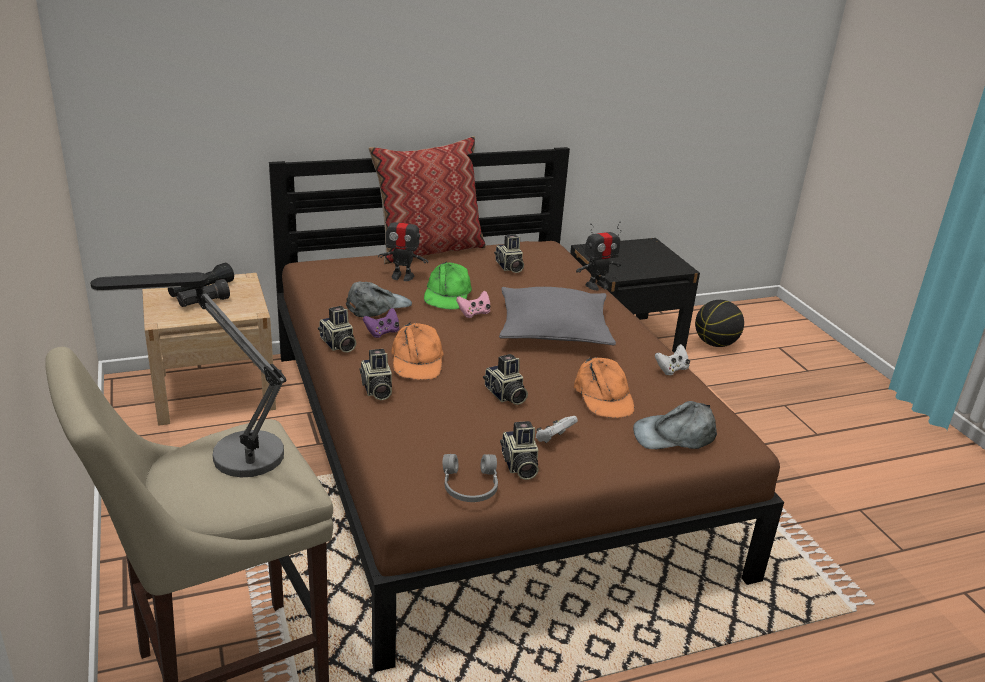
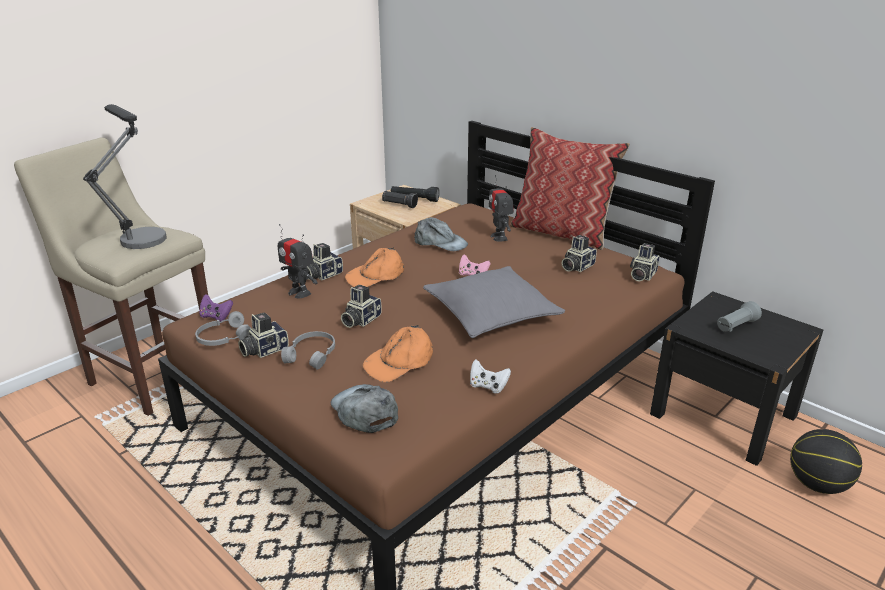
camera: 65 degrees right, 0 degrees up
(338, 345) = (369, 247): camera -> camera (641, 275)
(382, 332) = (403, 255): purple game controller -> purple game controller (216, 317)
(447, 294) = (493, 259): green cap -> none
(554, 439) = (312, 355): white game controller -> grey headphones
(597, 285) = (609, 313): toy robot -> toy robot (299, 293)
(629, 259) = (736, 326): none -> grey flashlight

